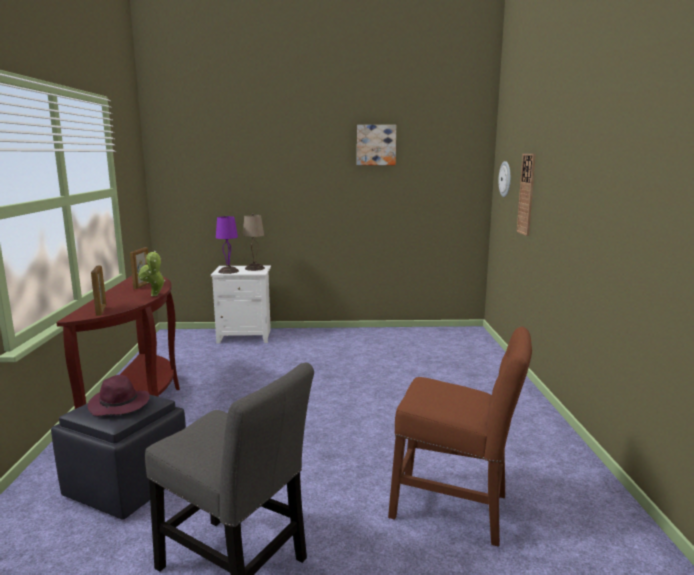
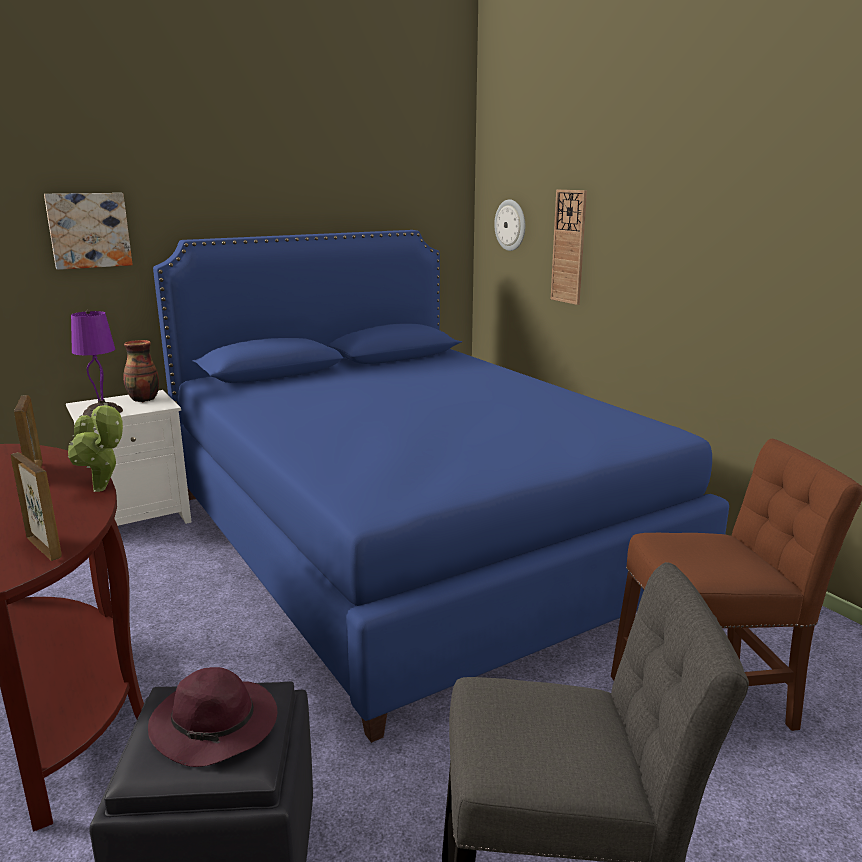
camera: 30 degrees left, 5 degrees up
(254, 268) = (143, 399): beige table lamp -> vase
(370, 377) = (410, 541): none -> blue bed
(376, 145) = (317, 175): picture -> picture (89, 230)

